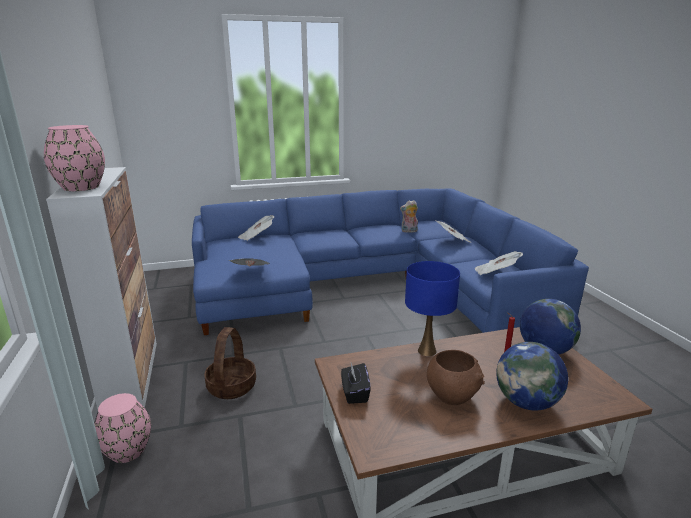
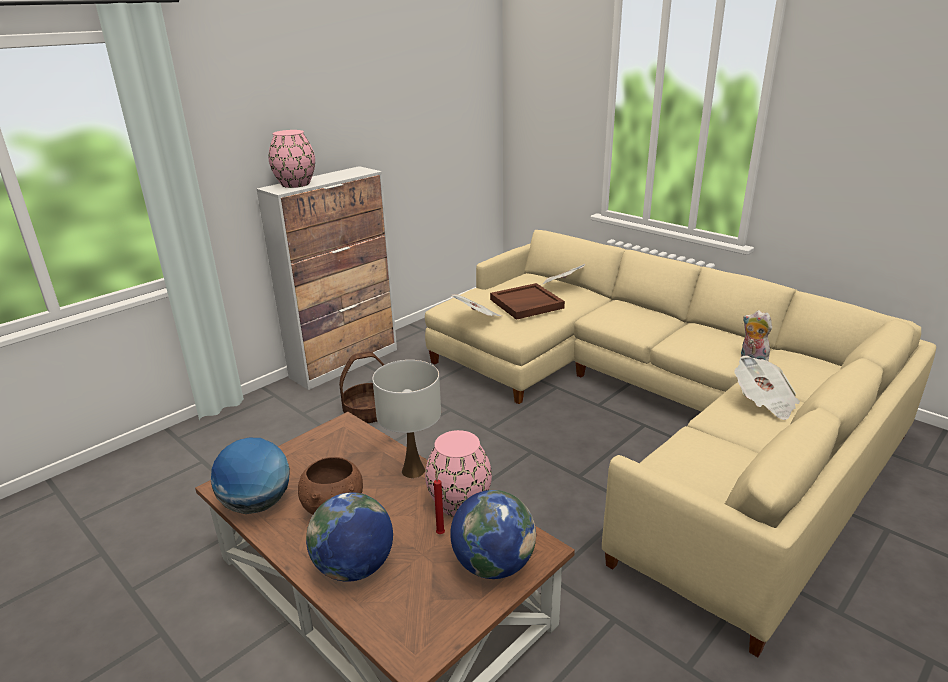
camera: 60 degrees right, 5 degrees up
(127, 450) = (263, 406): pink vase -> pink vase (460, 503)
(263, 252) = (526, 304): none -> brown tray
(355, 393) = (303, 451): black tissue box -> none
(369, 286) = (654, 411): blue sofa -> beige sofa
(417, 435) = (257, 504): none -> globe
(427, 351) = (413, 471): blue table lamp -> white table lamp
(495, 273) = (690, 470): newspaper -> none

